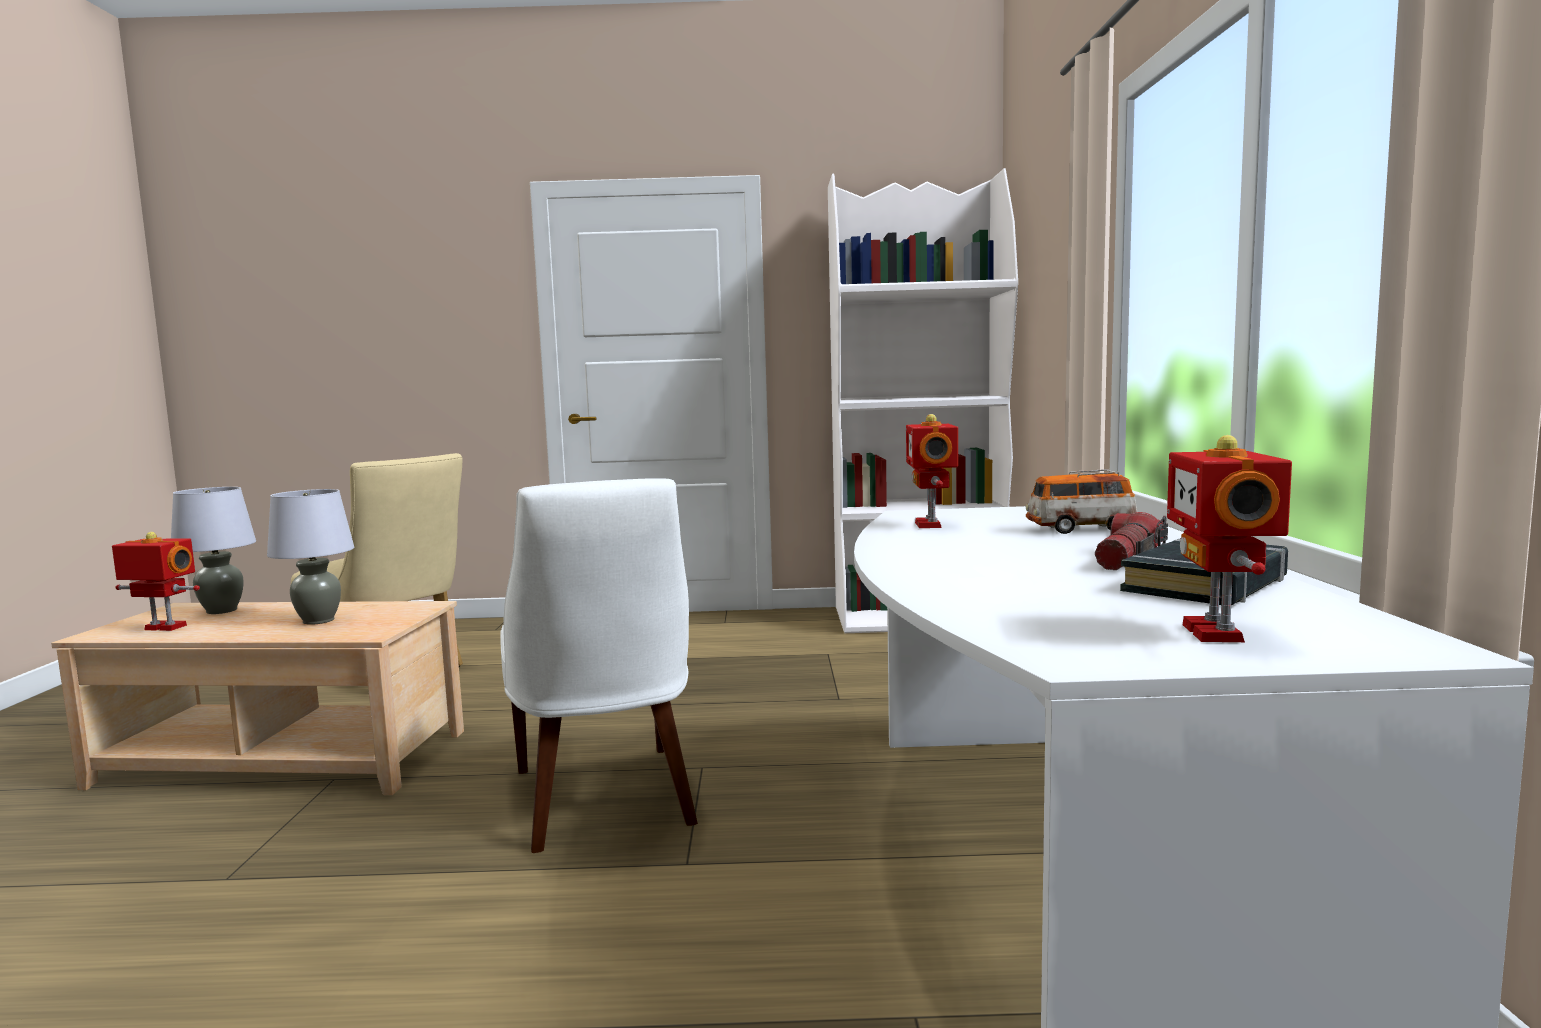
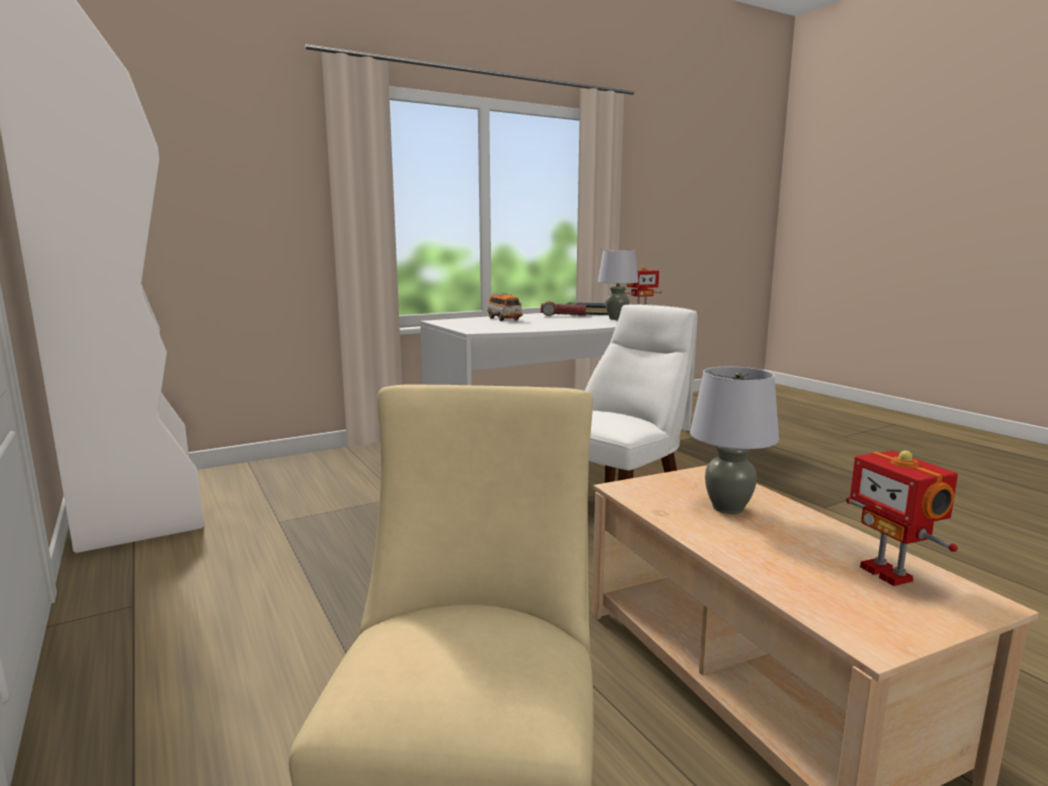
camera: 120 degrees left, 5 degrees up
(221, 610) = (810, 586): grey table lamp -> grey table lamp (616, 319)
(931, 525) = (512, 327): toy robot -> none

